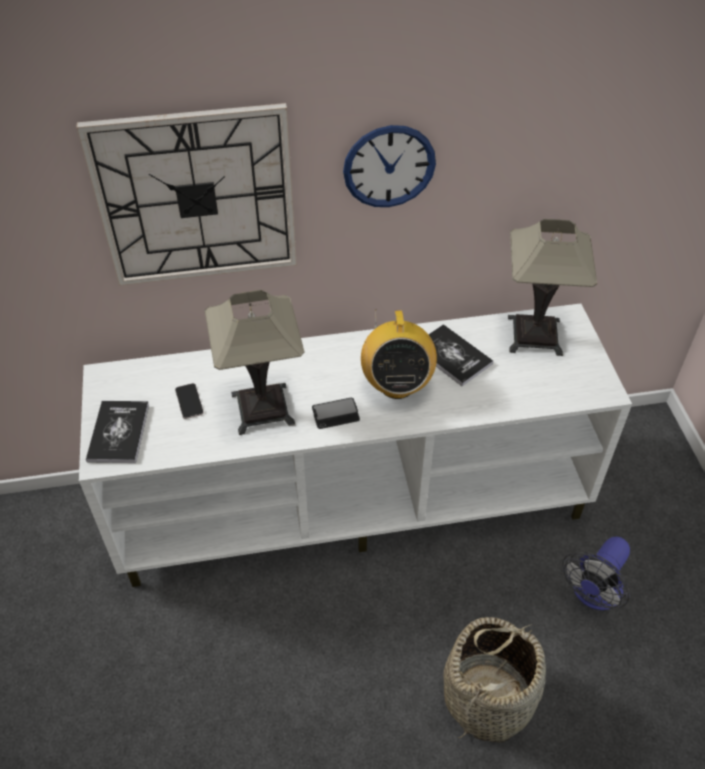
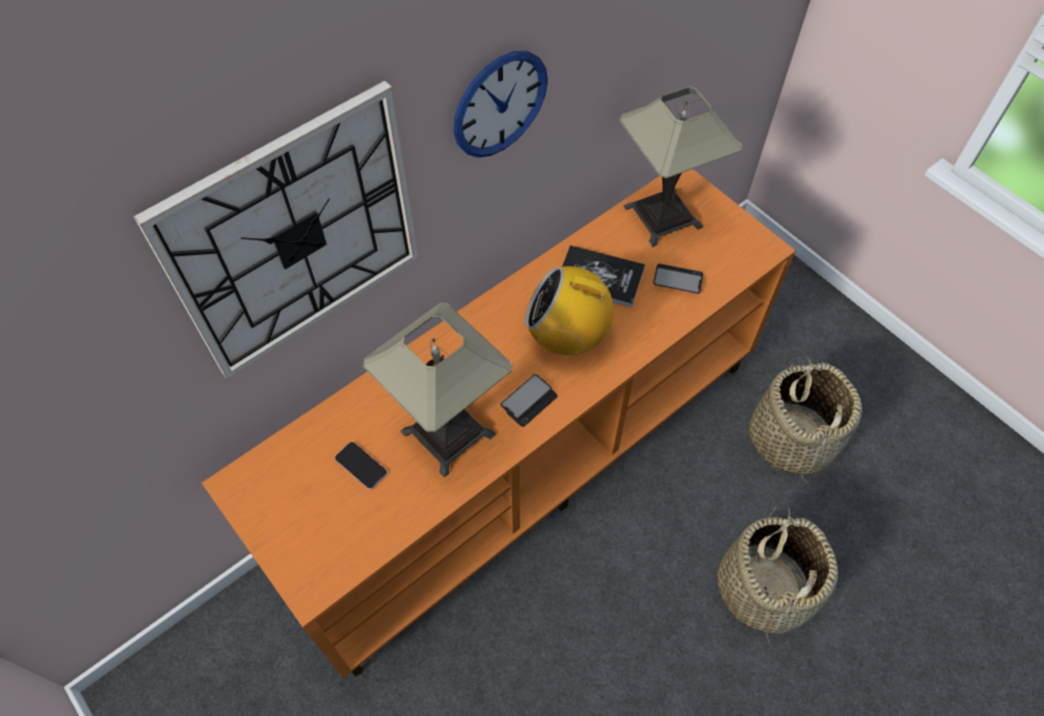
camera: 30 degrees left, 10 degrees up
(118, 432) = (307, 545): book -> none
(353, 501) = (522, 461): white tv stand -> orange tv stand
(396, 385) = (567, 337): radio -> radio turned 135 degrees clockwise
(513, 383) = (677, 279): none -> phone
(593, 594) = (791, 438): fan -> basket

